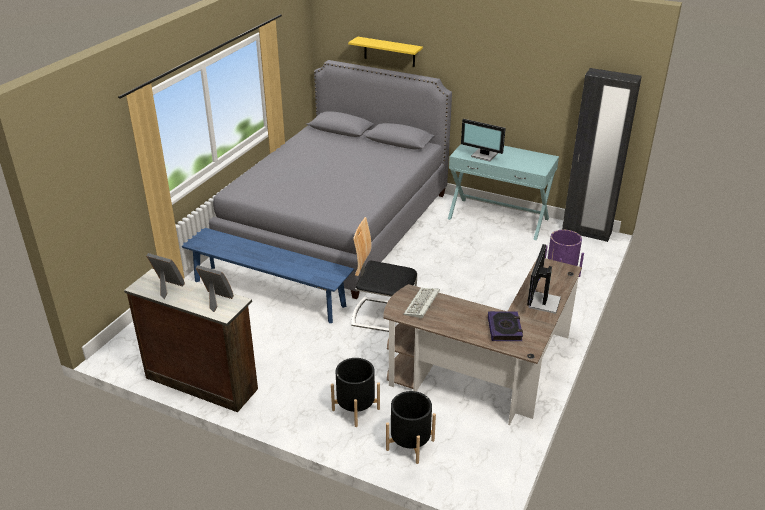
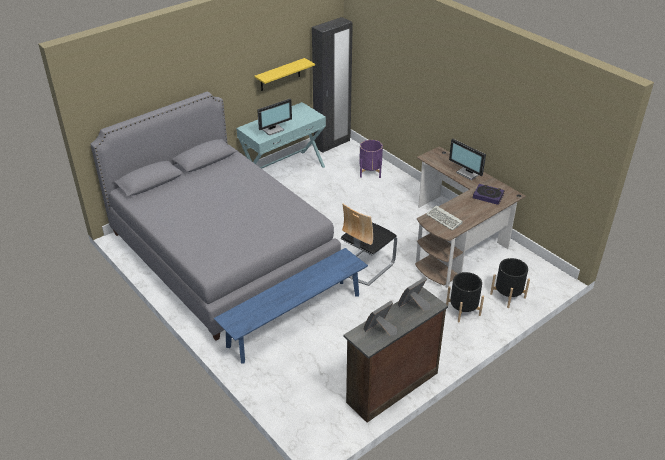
camera: 65 degrees left, 5 degrees up
(389, 52) = (158, 91): yellow shelf -> yellow shelf (280, 75)

